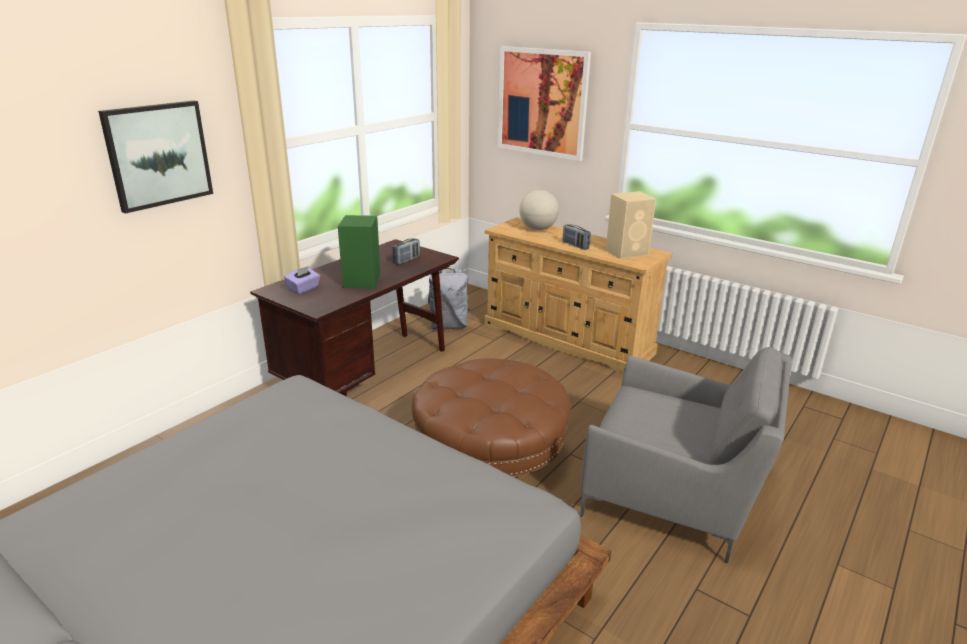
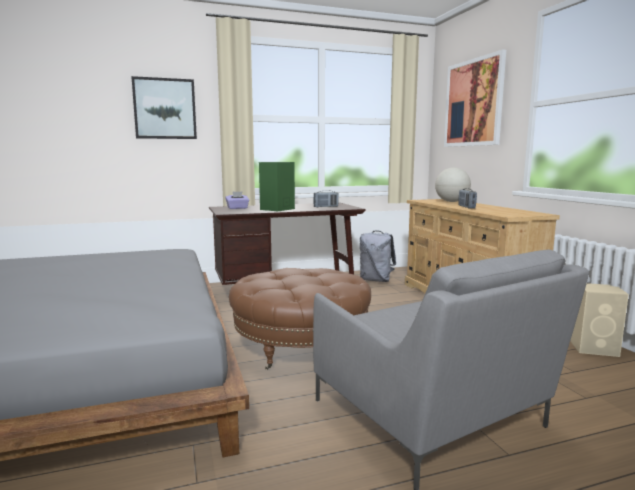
camera: 35 degrees right, 15 degrees down
(627, 252) = (511, 211): beige speaker -> beige speaker (595, 348)

